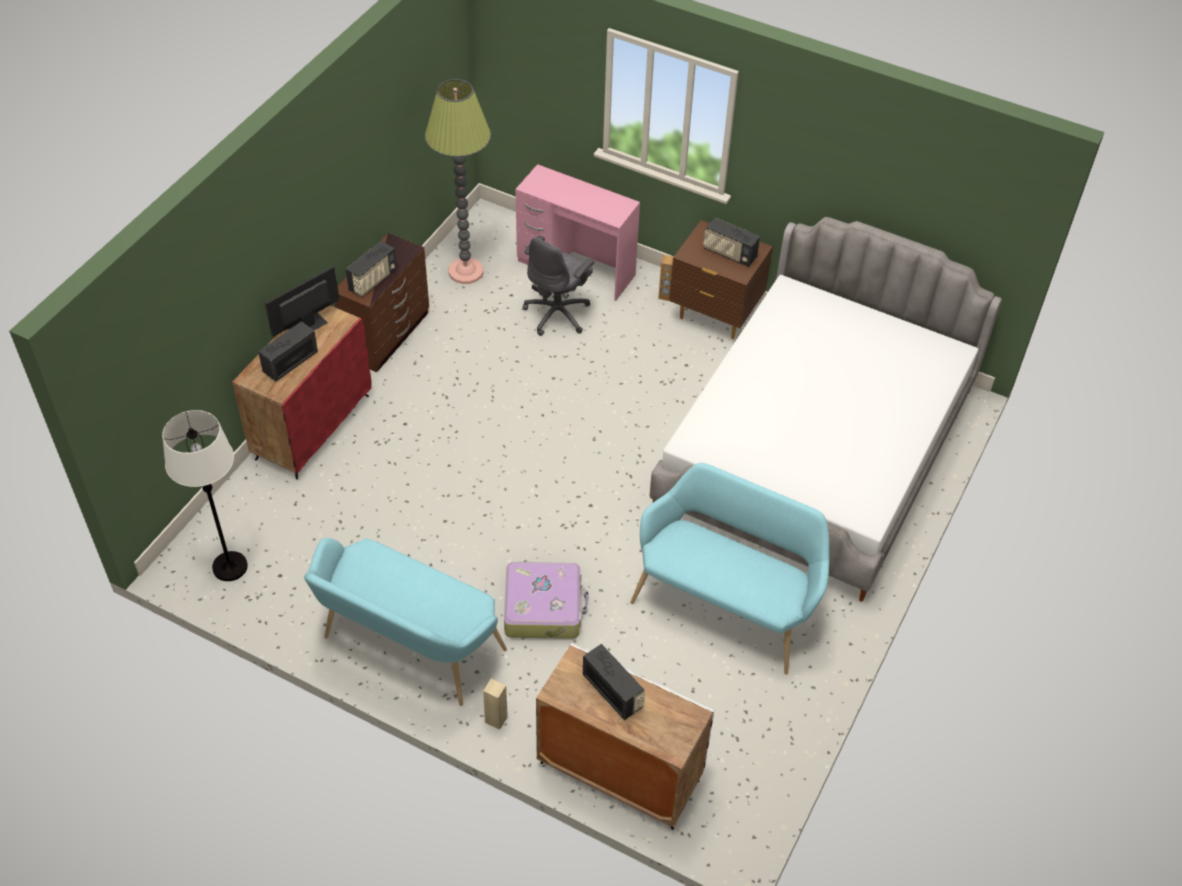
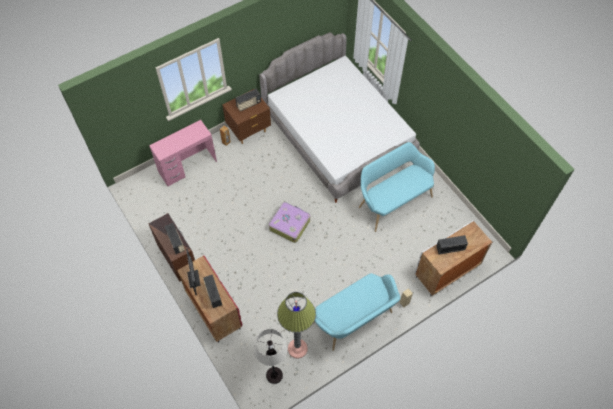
camera: 60 degrees left, 10 degrees up
(465, 271) = (159, 209): floor lamp -> floor lamp (297, 348)
(544, 607) = (361, 262): suitcase -> suitcase (289, 224)
(558, 314) = (210, 186): grey office chair -> none

